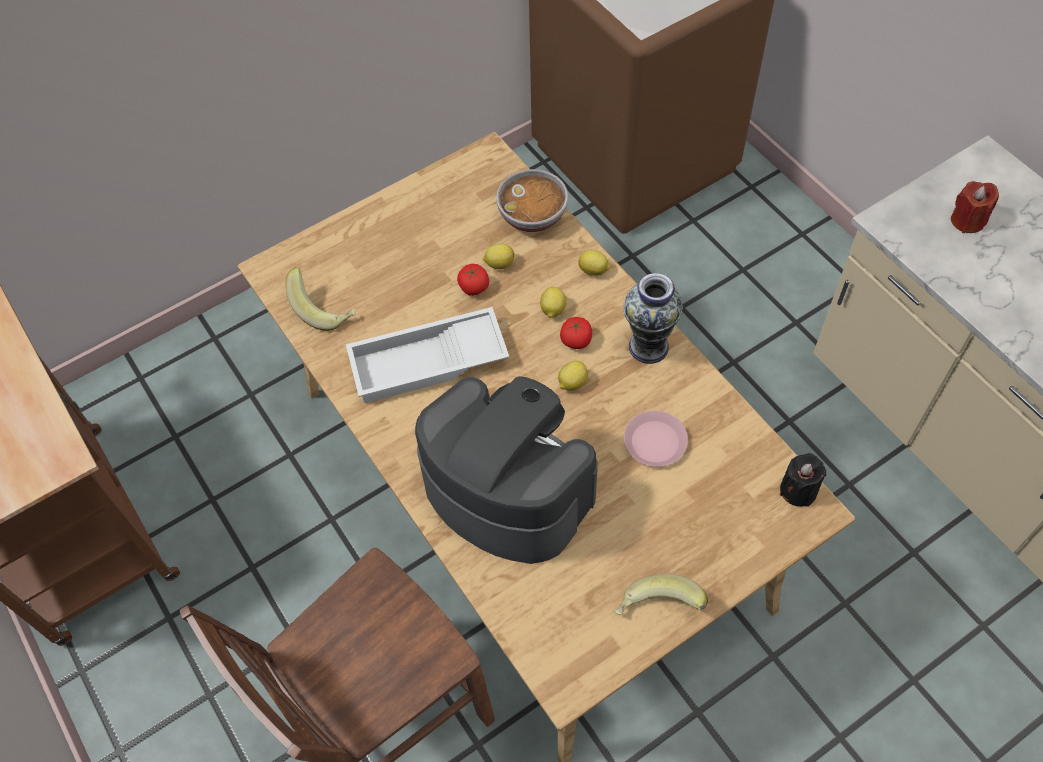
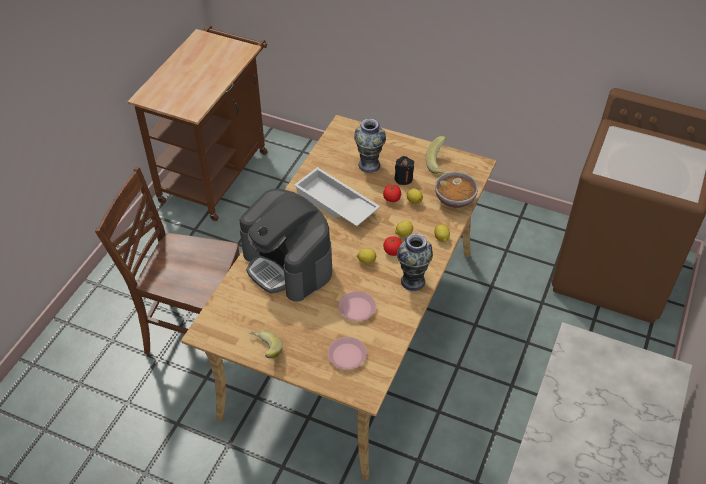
camera: 55 degrees right, 10 degrees down
(324, 309) = (335, 154): banana -> banana (440, 164)
(383, 279) = (369, 165): none -> vase
(507, 490) = (288, 264): coffee machine -> coffee machine turned 135 degrees clockwise
(733, 500) = (347, 355): none -> pink plate
(798, 490) = (373, 381): black candle -> black candle (403, 179)
(967, 220) = (610, 378): red candle -> none

